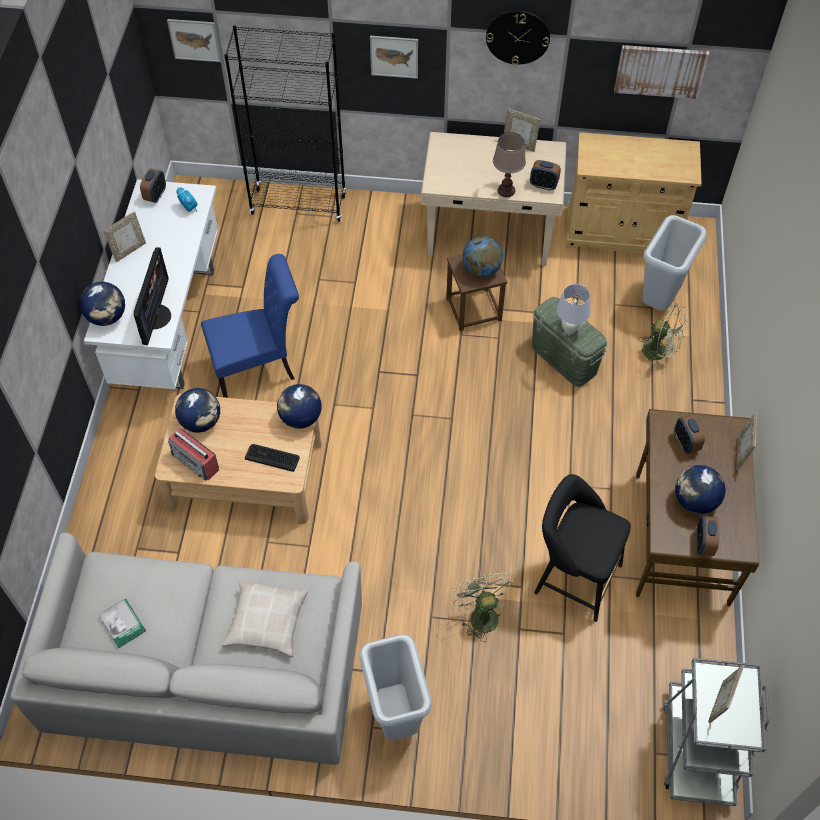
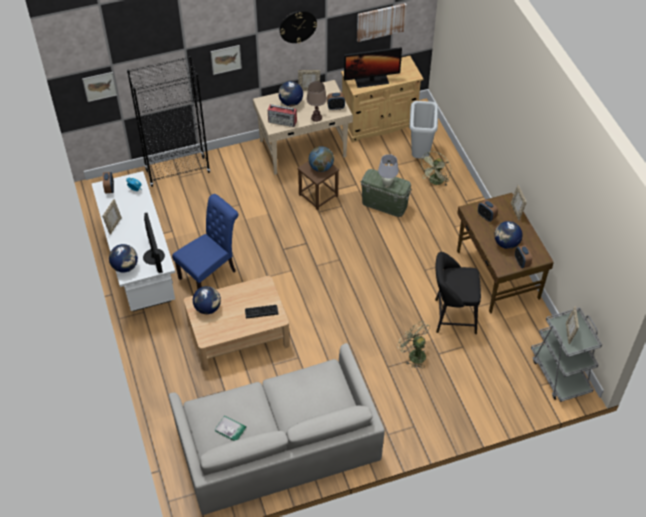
camera: 25 degrees left, 5 degrees down
(196, 462) = (218, 330): radio -> radio (282, 121)
(266, 622) = (311, 396): beige pillow -> none
(300, 418) = (264, 285): globe -> globe (290, 103)
(397, 717) = (398, 423): grey trash can -> none
(618, 161) = (371, 81): none -> monitor
(660, 352) = (435, 182): green fan -> green fan turned 120 degrees clockwise

